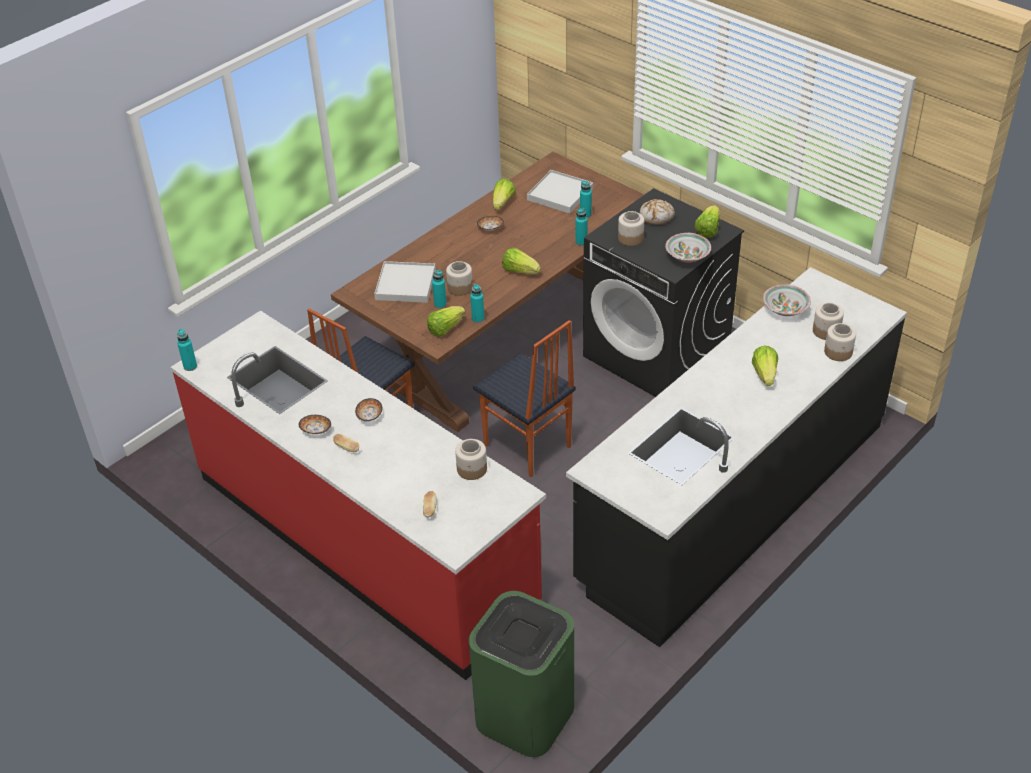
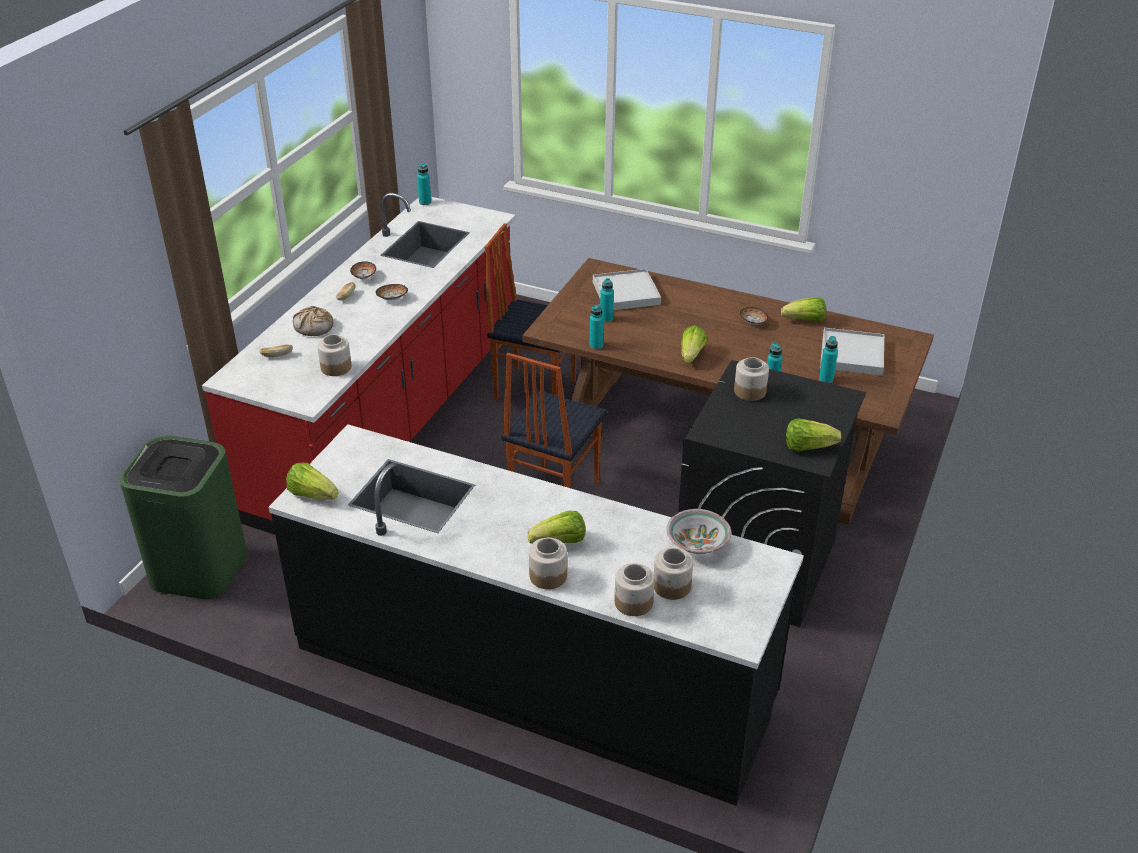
camera: 70 degrees right, 5 degrees down
(445, 328) = (570, 329): lettuce -> lettuce (312, 494)
(459, 288) = (640, 324): jar -> jar (548, 575)
(656, 216) = (807, 403): bread -> bread (314, 327)
(687, 256) = (742, 439): bowl -> none

